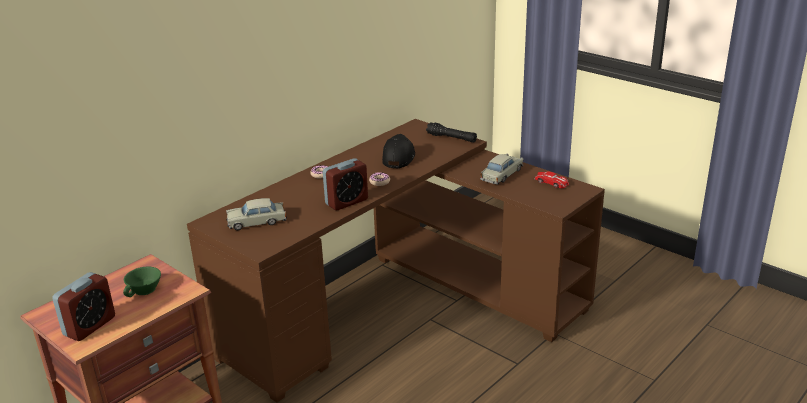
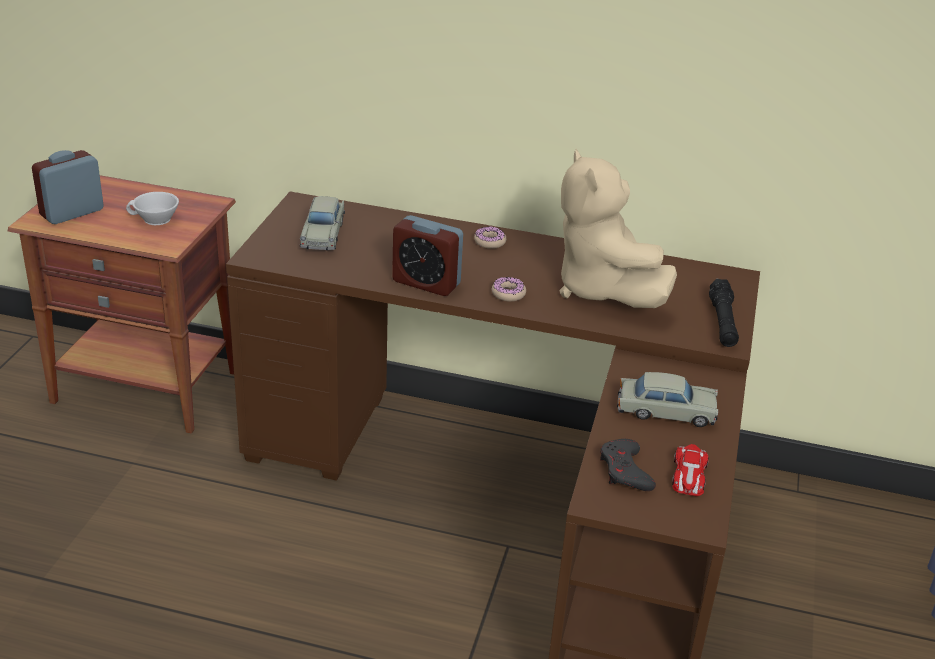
camera: 60 degrees right, 5 degrees up
(89, 326) = (72, 212): alarm clock -> alarm clock turned 135 degrees clockwise
(145, 290) = (155, 219): green cup -> white cup
(257, 222) = (323, 233): beige toy car -> beige toy car turned 135 degrees counterclockwise
(398, 157) = (602, 290): black cap -> beige plush toy
(540, 196) = (625, 471): none -> grey game controller

